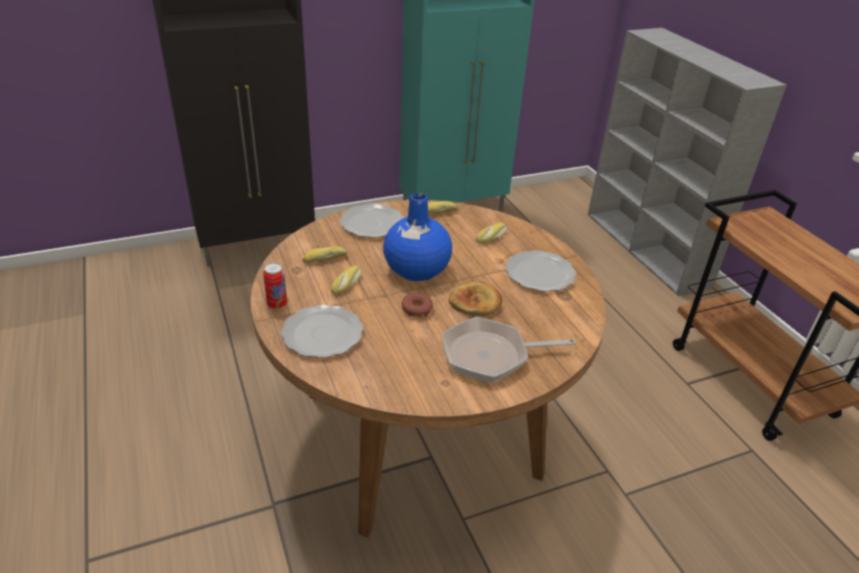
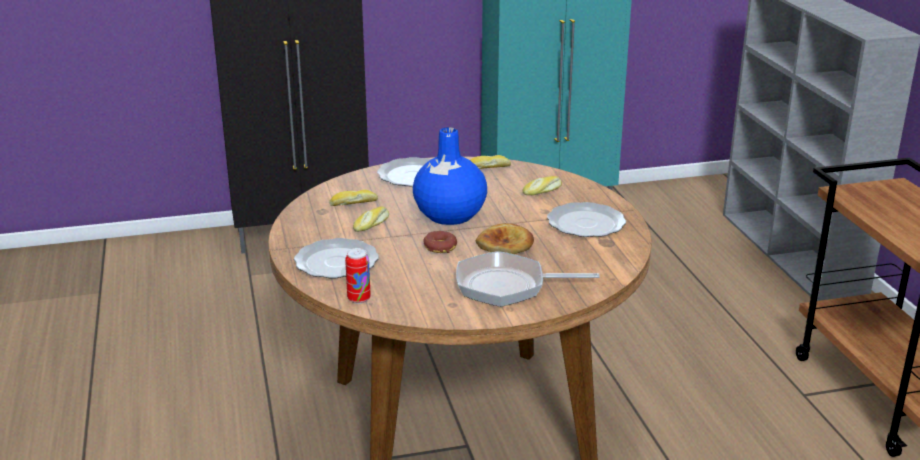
camera: 10 degrees right, 10 degrees down
(277, 304) = (295, 238): can -> can (359, 299)

